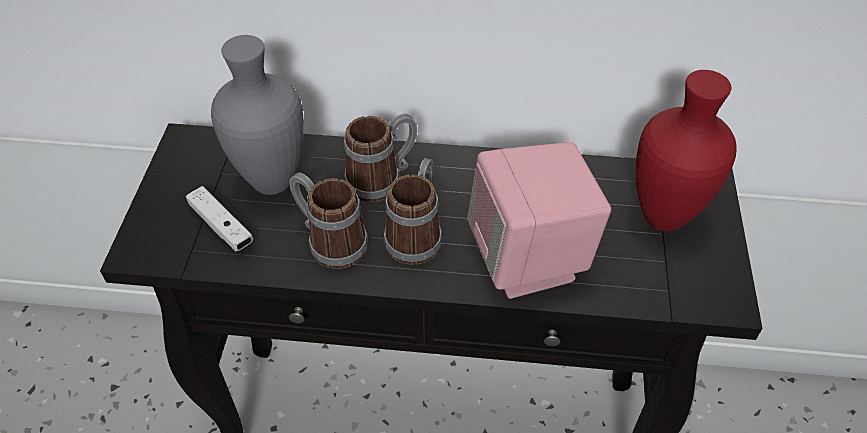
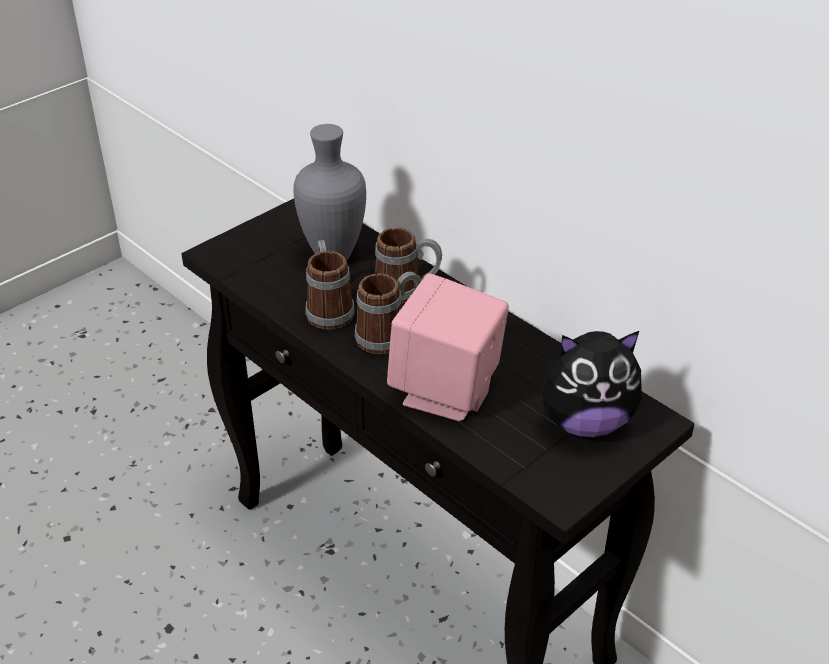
camera: 40 degrees right, 10 degrees down
(221, 226) = (273, 265): white game controller -> none
(663, 215) = (585, 422): red vase -> plush toy

